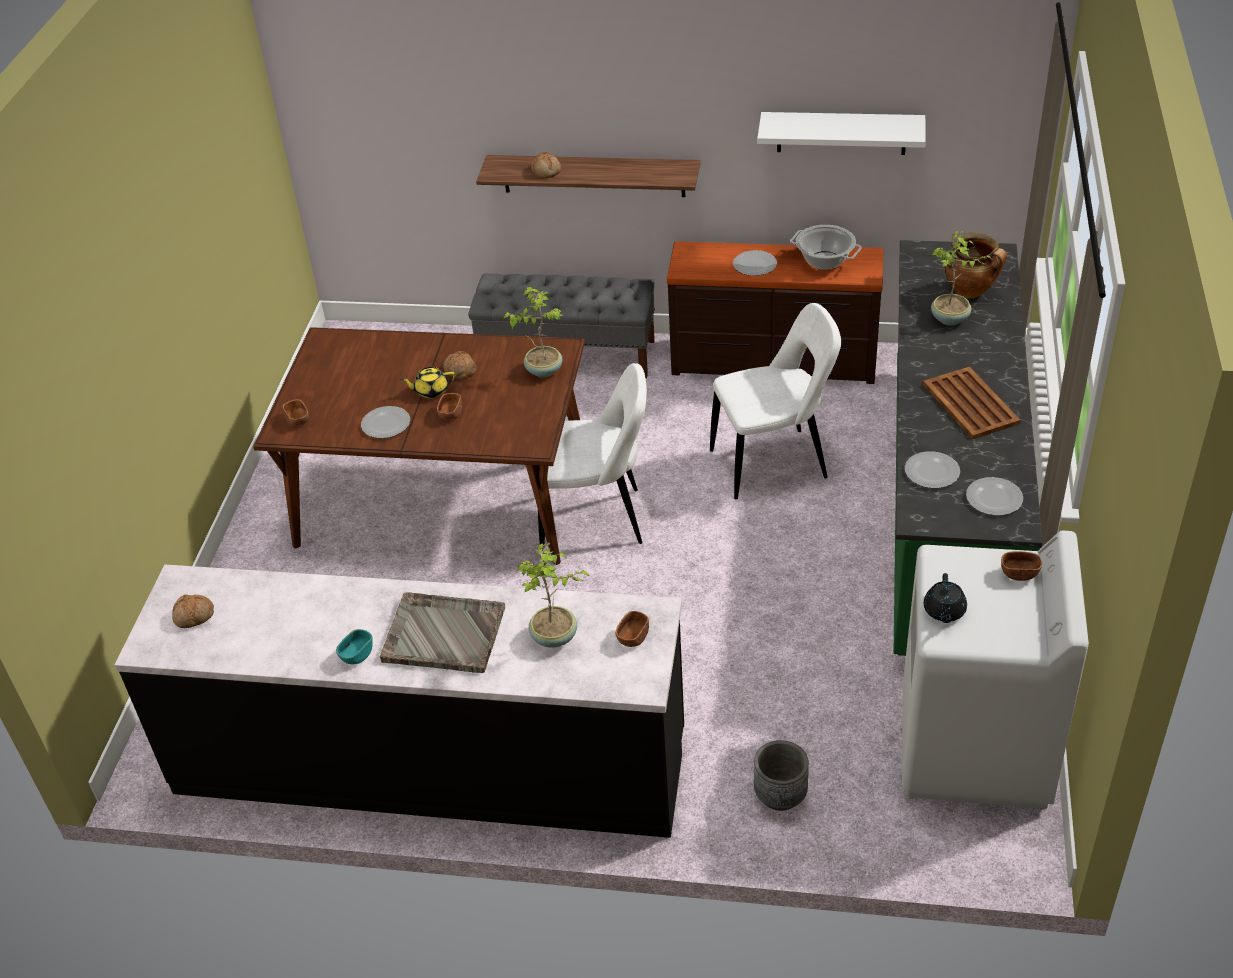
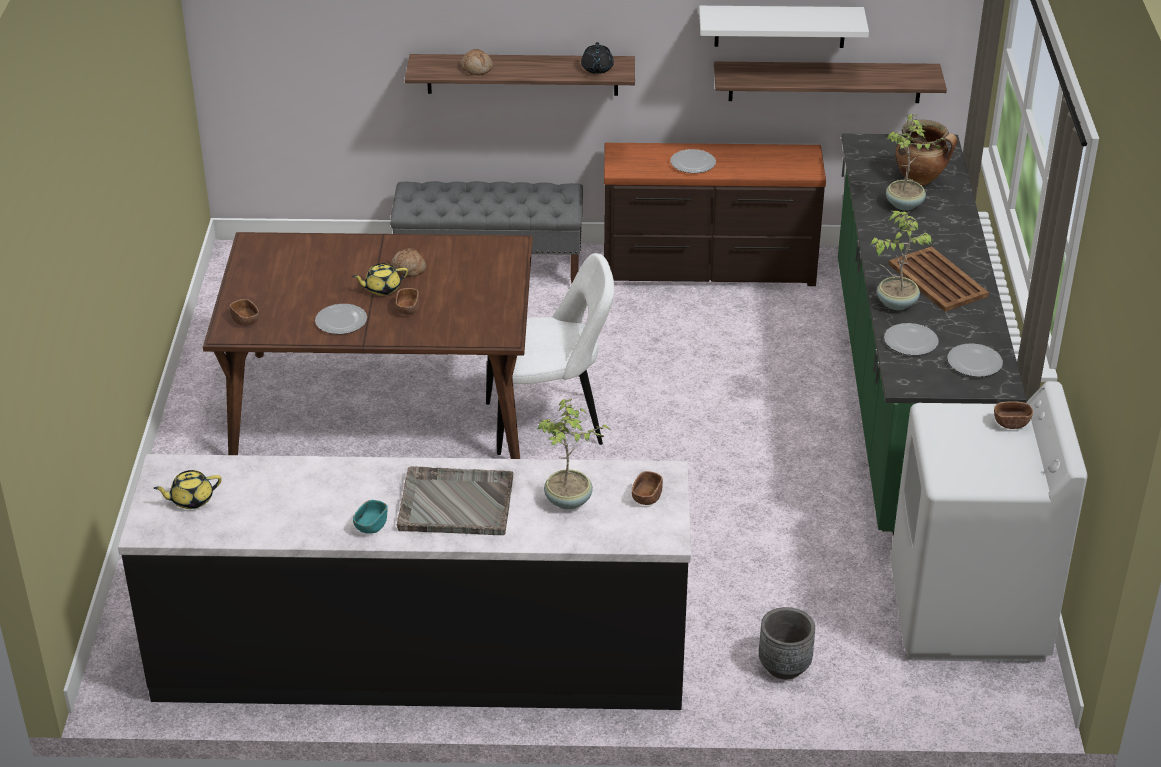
camera: 10 degrees left, 5 degrees down
(194, 616) = (191, 499): bread -> yellow teapot
(543, 370) = (496, 266): potted plant -> potted plant (896, 303)
(774, 463) = (726, 364): white chair -> none
(824, 261) = (763, 158): cooking pot -> none
(887, 187) = (825, 82): none -> shelf
(944, 611) = (945, 458): black teapot -> black teapot (597, 69)

